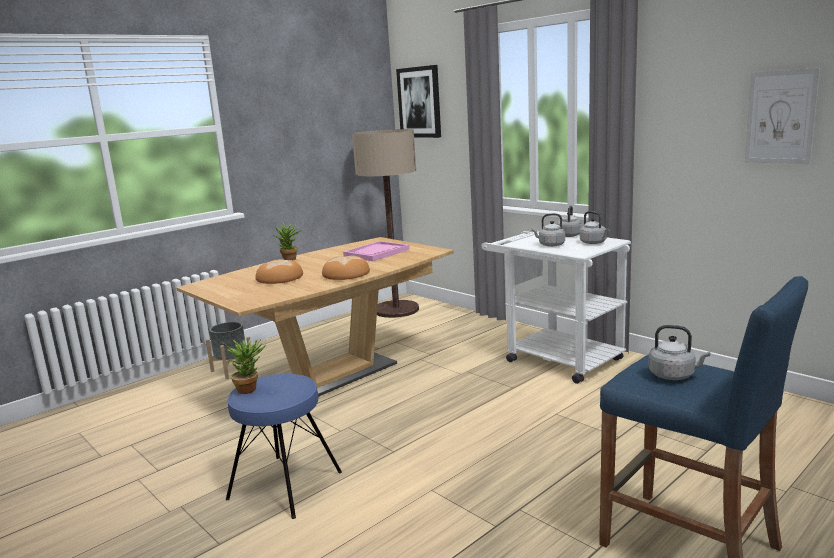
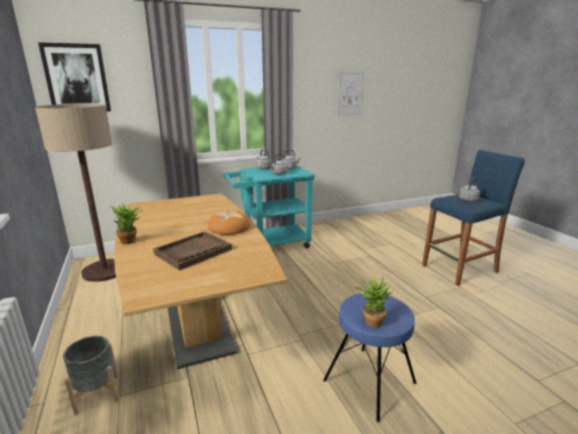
camera: 70 degrees left, 5 degrees up
(279, 278) = (193, 251): bread -> brown tray
(376, 253) = (182, 211): pink tray -> none
(555, 358) = (271, 244): white cart -> turquoise cart

